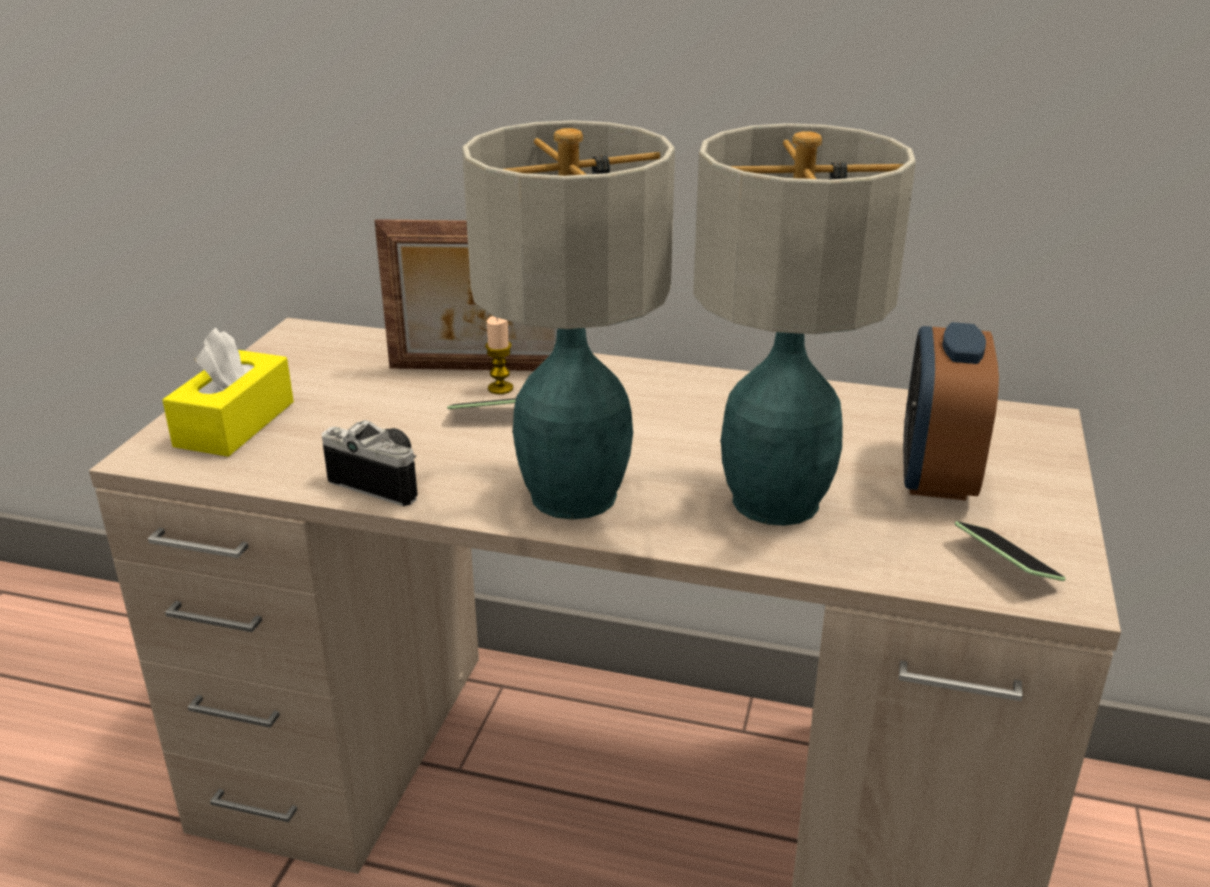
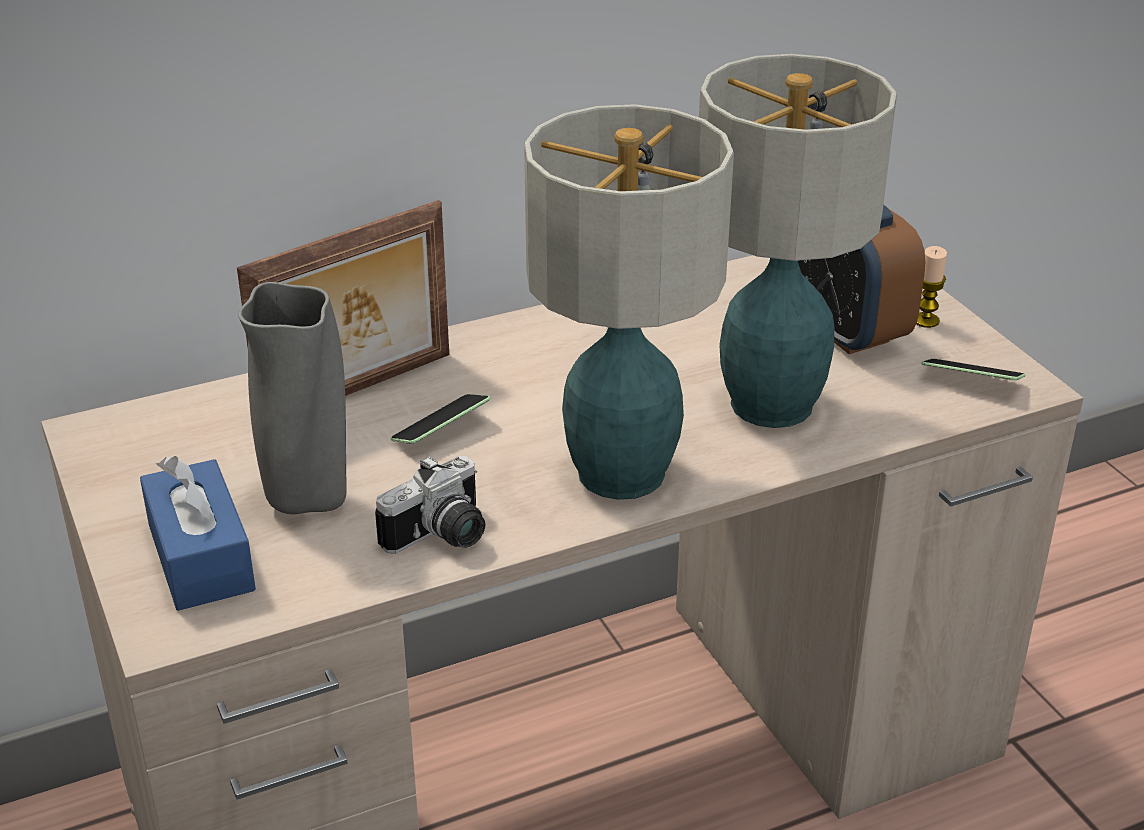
camera: 40 degrees left, 5 degrees up
(235, 424) = (201, 557): yellow tissue box -> blue tissue box
(346, 419) = (308, 499): none -> grey vase
(385, 479) = (442, 537): camera -> camera turned 150 degrees clockwise
(500, 388) = (404, 403): candle -> candle (925, 320)

